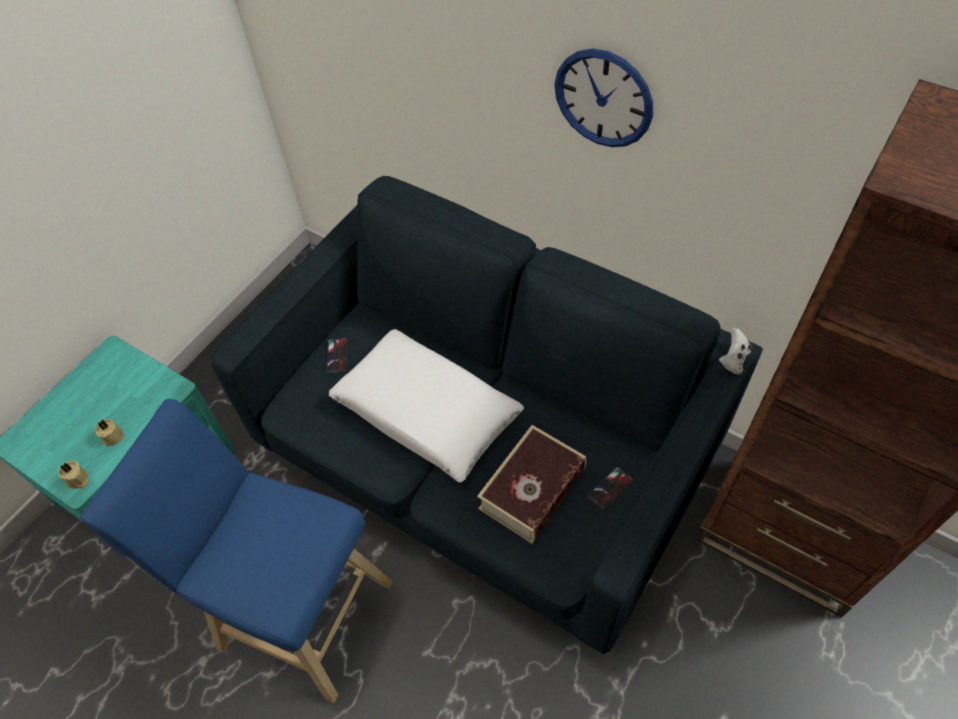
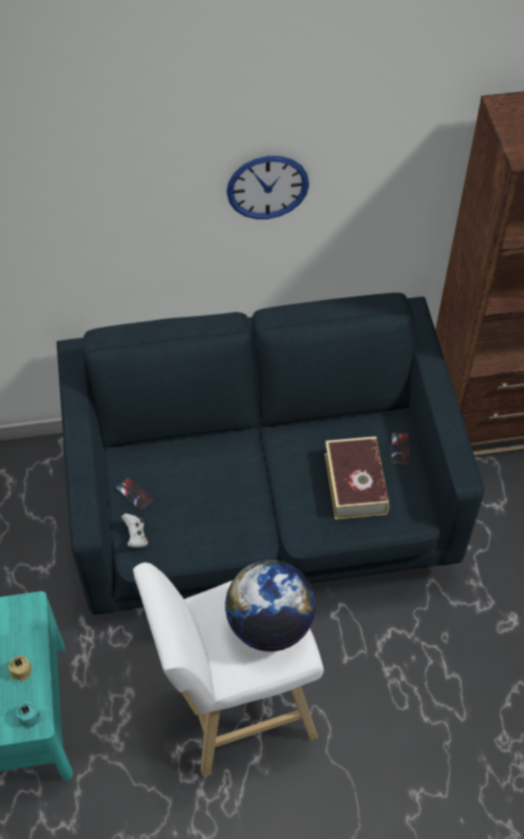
camera: 45 degrees left, 0 degrees up
(78, 480) = (30, 718): beige candle -> turquoise candle
(285, 557) = (270, 623): none -> globe
(299, 611) = (234, 706): blue stool -> white stool
(426, 412) = (239, 486): white pillow -> none
(733, 360) = (416, 315): white game controller -> white game controller (136, 536)

